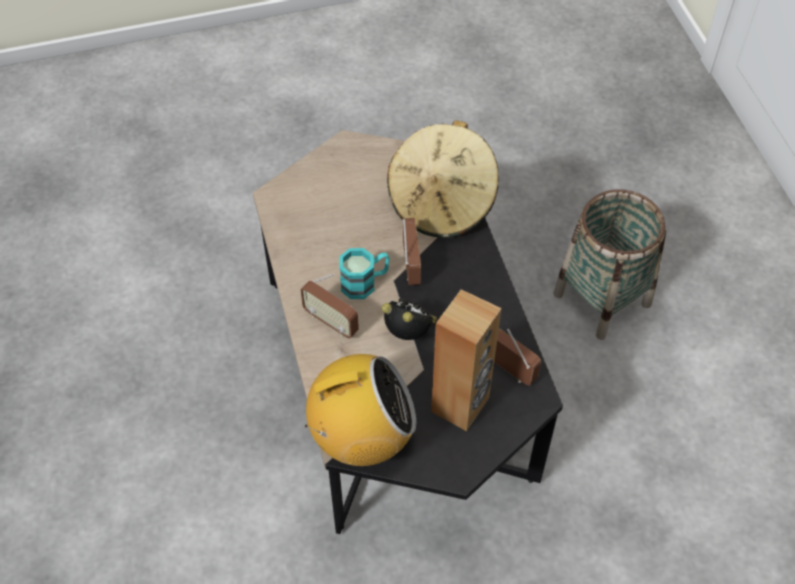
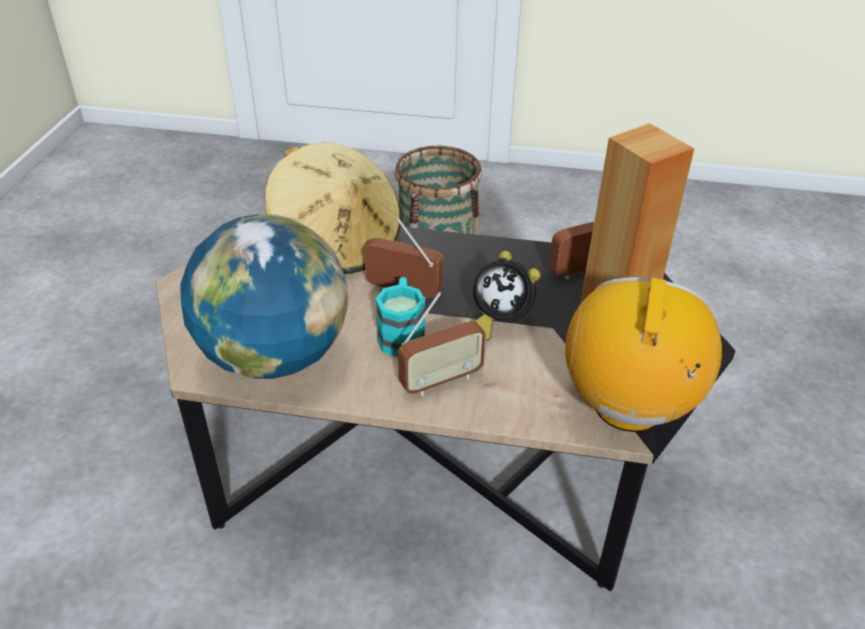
camera: 65 degrees left, 15 degrees down
(306, 226) = (275, 356): none -> globe
(410, 334) = (499, 322): alarm clock -> alarm clock turned 120 degrees counterclockwise

